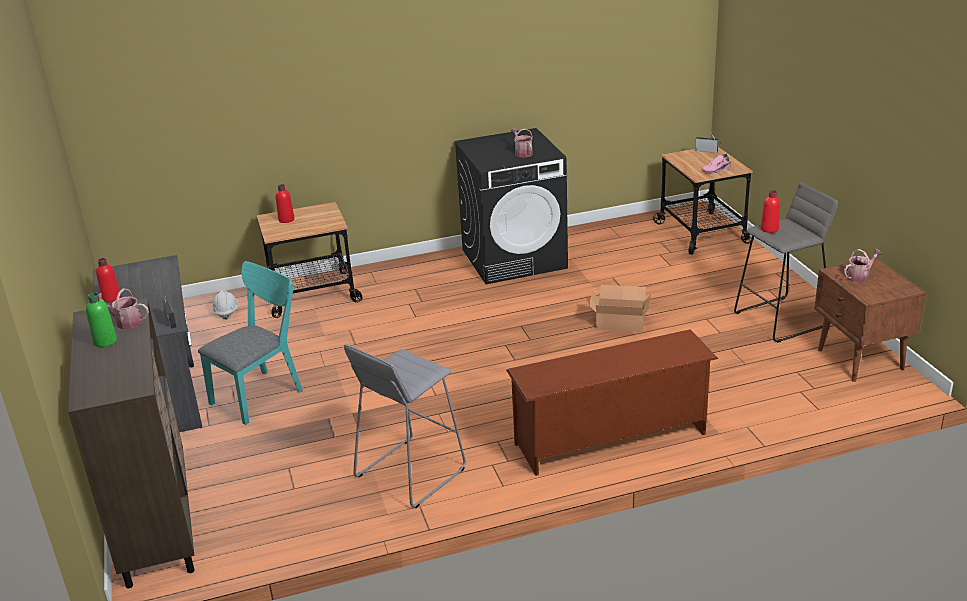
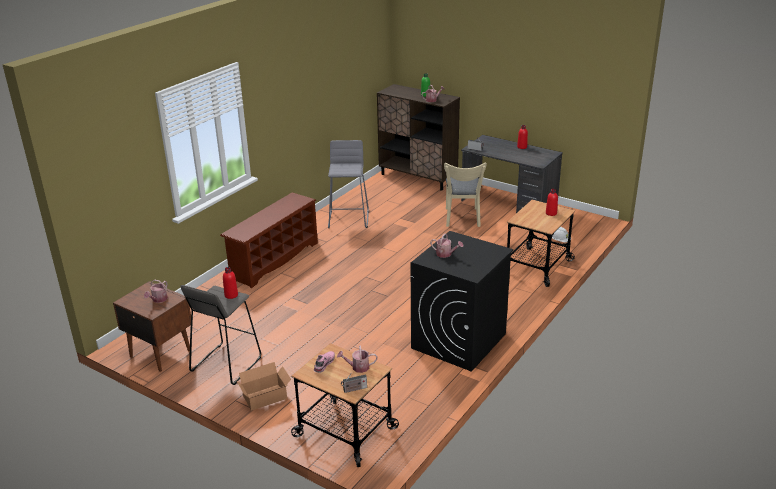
camera: 140 degrees right, 0 degrees up
(261, 393) = (462, 219): turquoise chair -> beige chair
(619, 321) = (331, 321): cardboard box -> cardboard box (266, 398)
(689, 161) = (358, 367): none -> watering can

